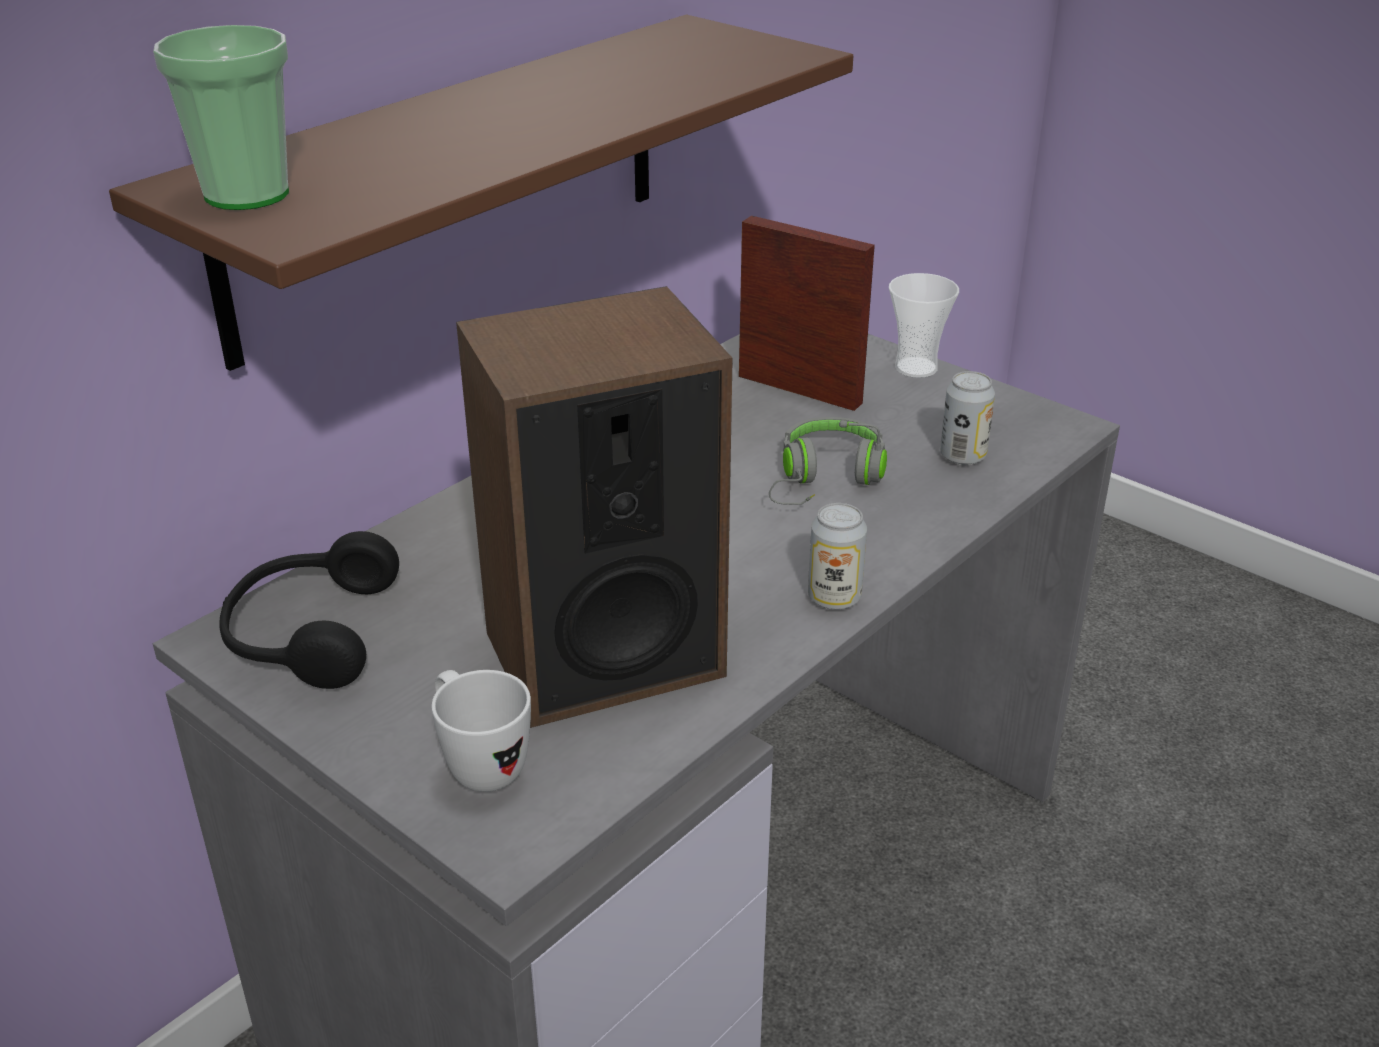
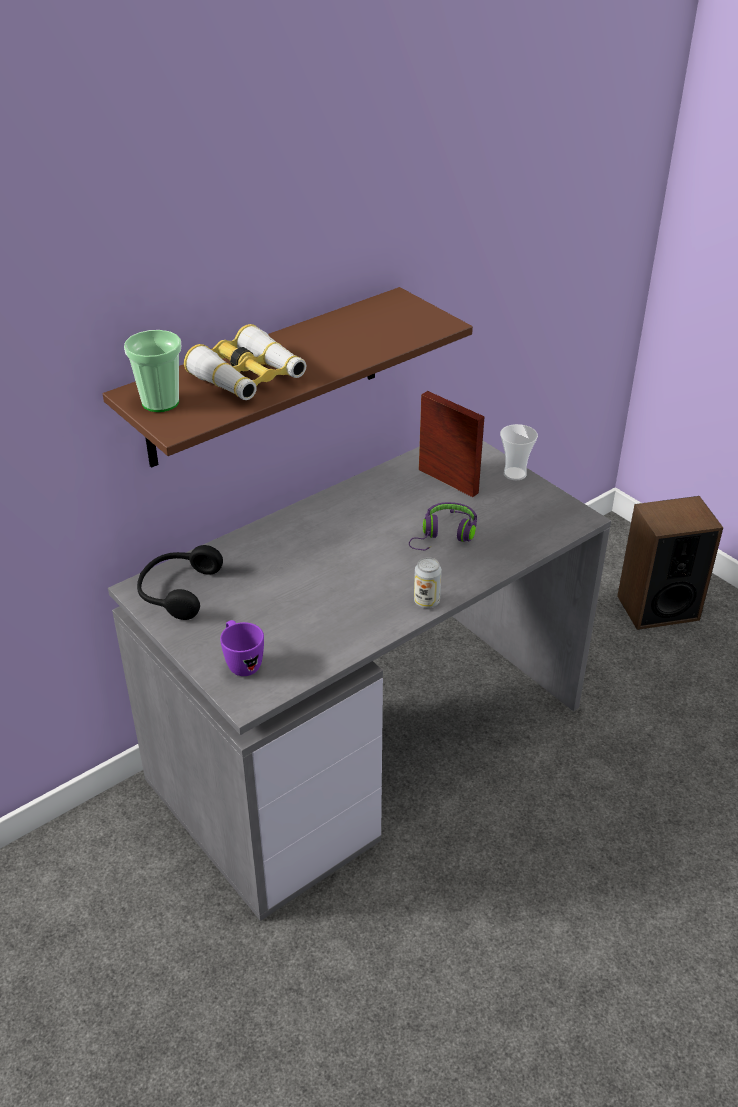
camera: 10 degrees right, 5 degrees up
(433, 146) = (248, 377): none -> binoculars
(479, 764) = (241, 663): white mug -> purple mug
(603, 653) = (309, 617): speaker -> speaker (657, 607)
(826, 478) = (444, 535): grey headphones -> purple headphones
(962, 456) = (519, 530): can -> none

